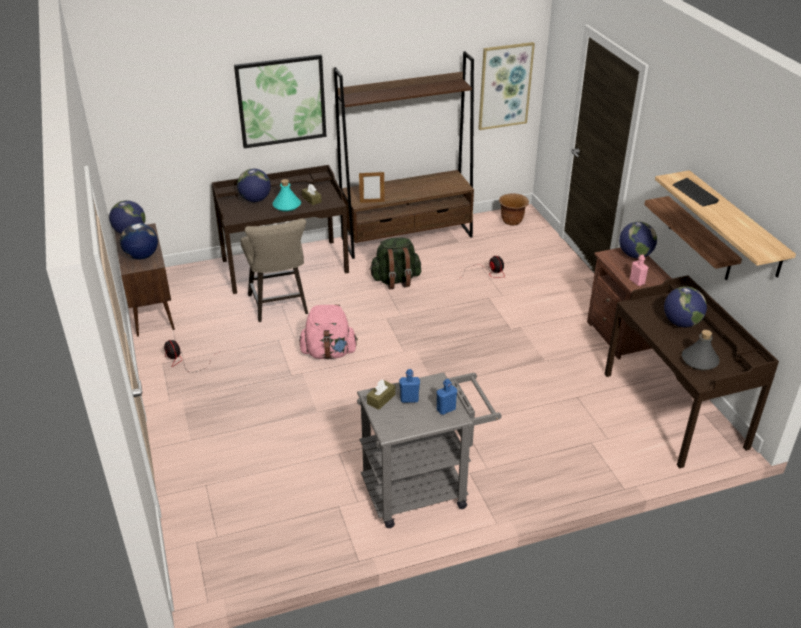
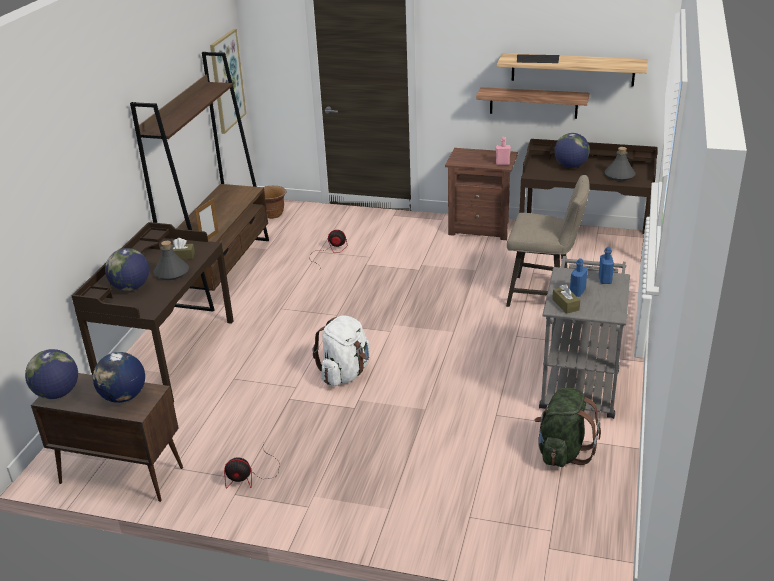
camera: 55 degrees left, 5 degrees down
(280, 307) = (235, 380): beige stool -> beige stool (543, 295)
(281, 101) = (99, 162): picture -> none
(286, 205) = (171, 273): turquoise bottle -> grey bottle
(329, 352) = (345, 373): pink backpack -> white backpack
(396, 280) = (280, 300): green backpack -> green backpack (562, 452)
(635, 255) = (468, 153): globe -> none

